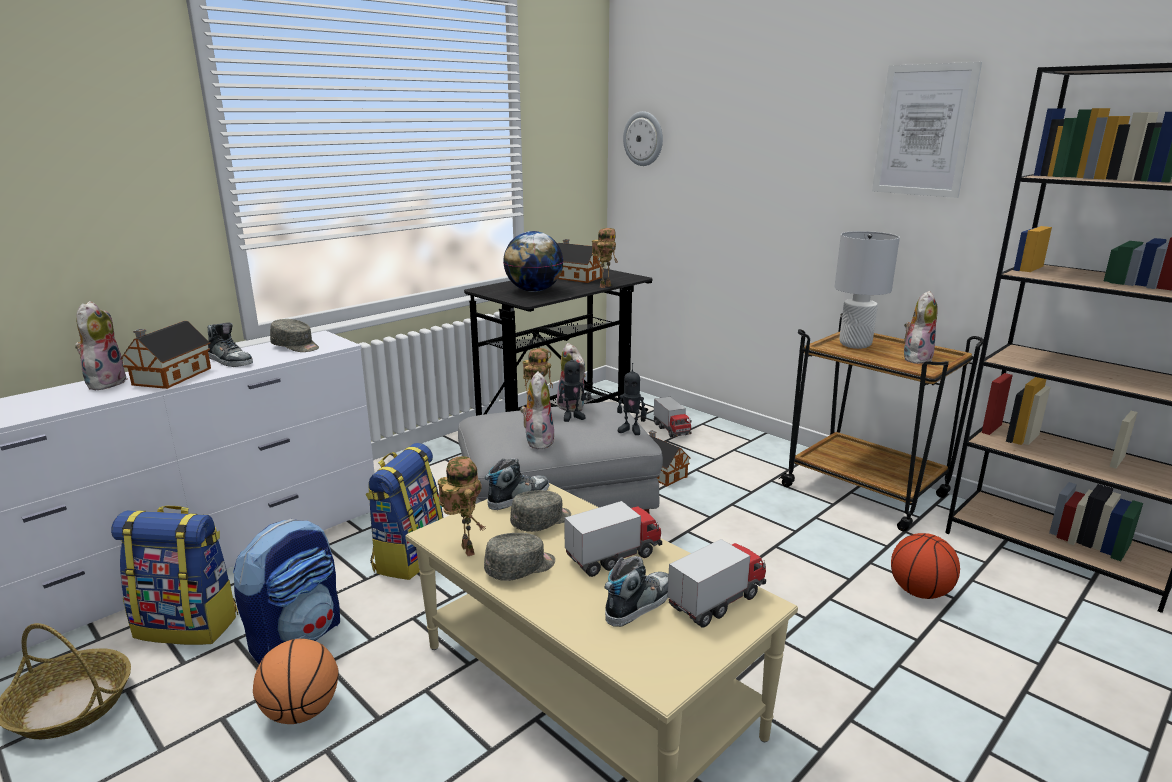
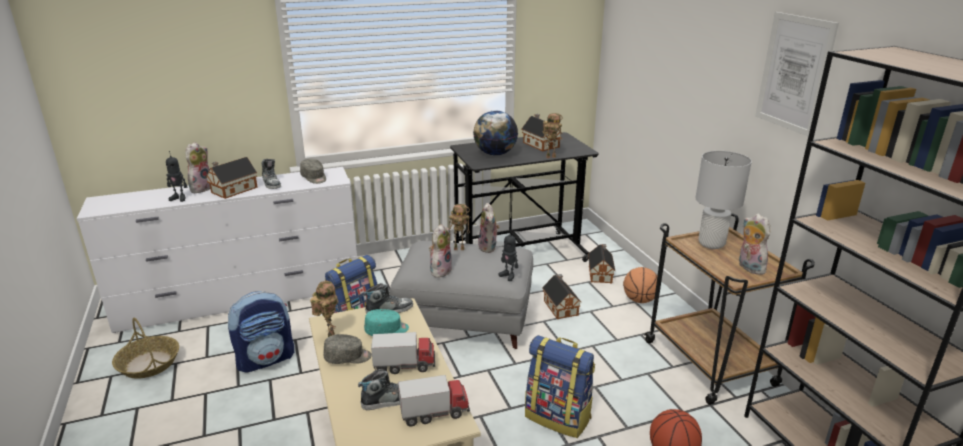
camera: 25 degrees right, 5 degrees up
(189, 625) = (221, 335): backpack -> backpack (558, 417)
(301, 711) = (241, 402): basketball -> basketball (639, 300)
(542, 522) = (387, 330): grey cap -> turquoise cap
(572, 417) = (478, 256): toy robot -> toy robot (179, 198)
(643, 139) = (621, 35): wall clock -> none
(671, 430) = (600, 274): toy truck -> toy house
(915, 358) = (748, 267): plush toy -> plush toy turned 90 degrees counterclockwise

